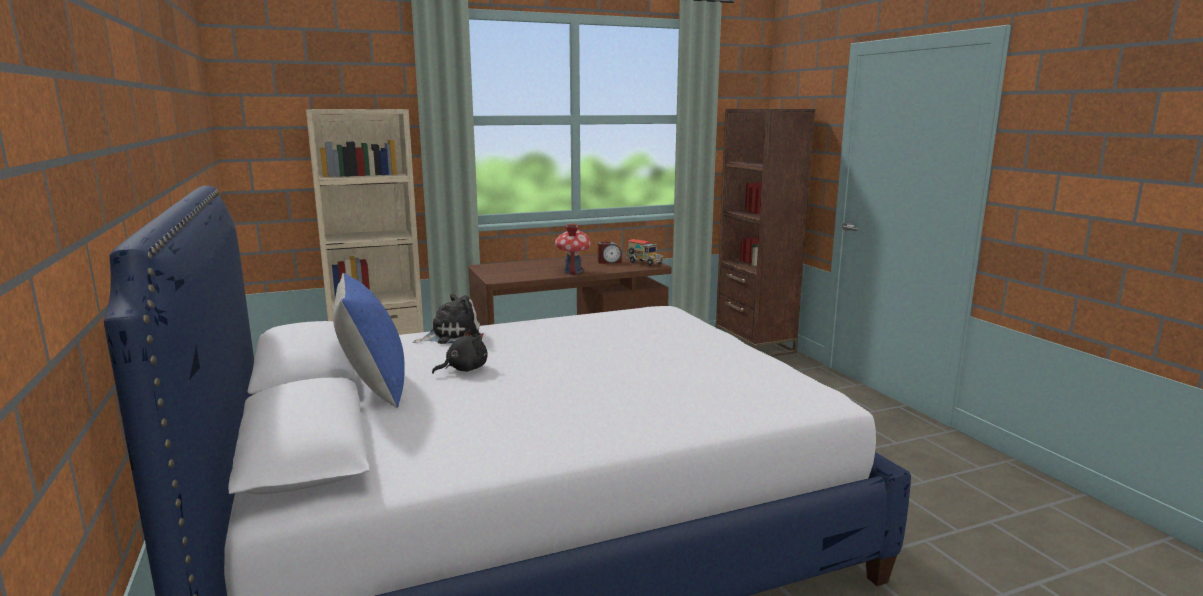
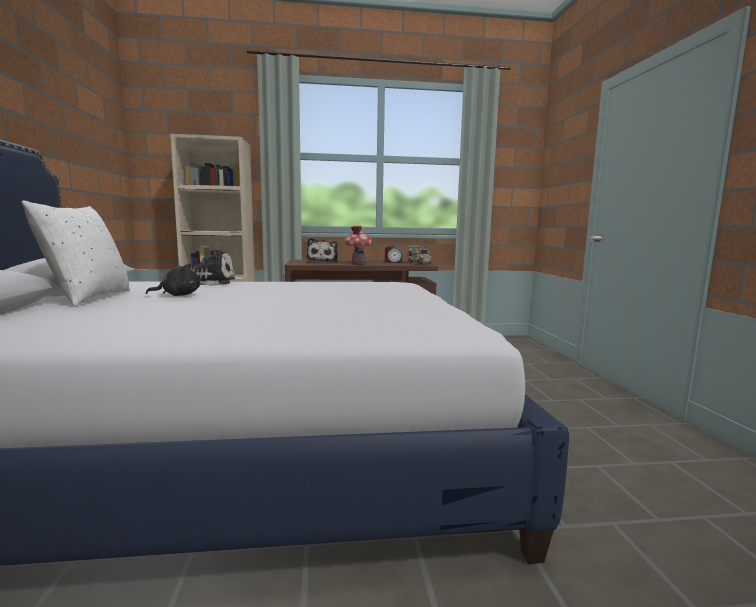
camera: 15 degrees right, 5 degrees down
(374, 389) = (88, 298): blue pillow -> white pillow
(522, 270) = (323, 262): none -> plush toy
(754, 345) = (520, 344): brown bookcase -> none

